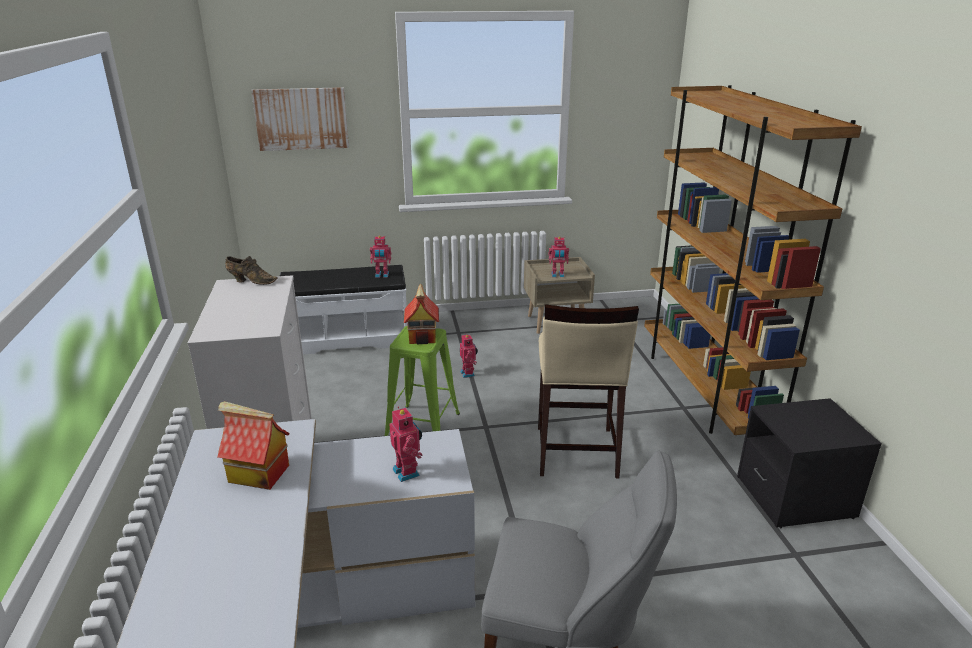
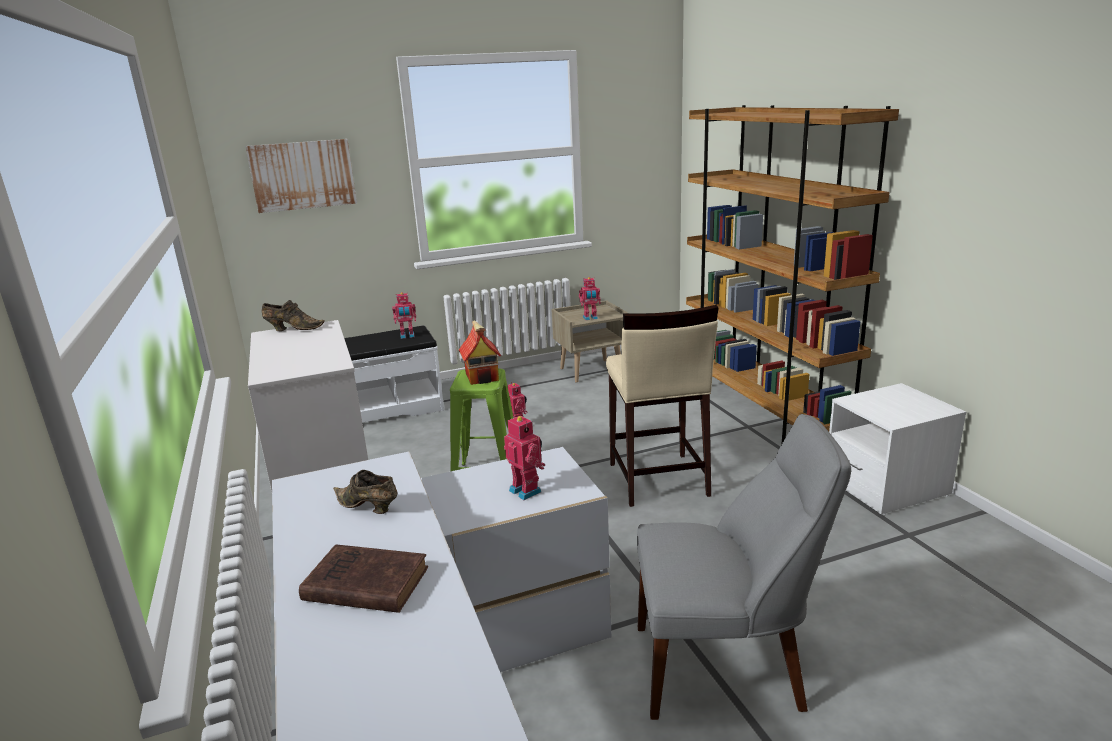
camera: 10 degrees left, 5 degrees down
(222, 554) = (363, 584): none -> brown book
(257, 474) = (368, 507): toy house -> brown shoe
(795, 497) = (886, 486): black nightstand -> white nightstand

